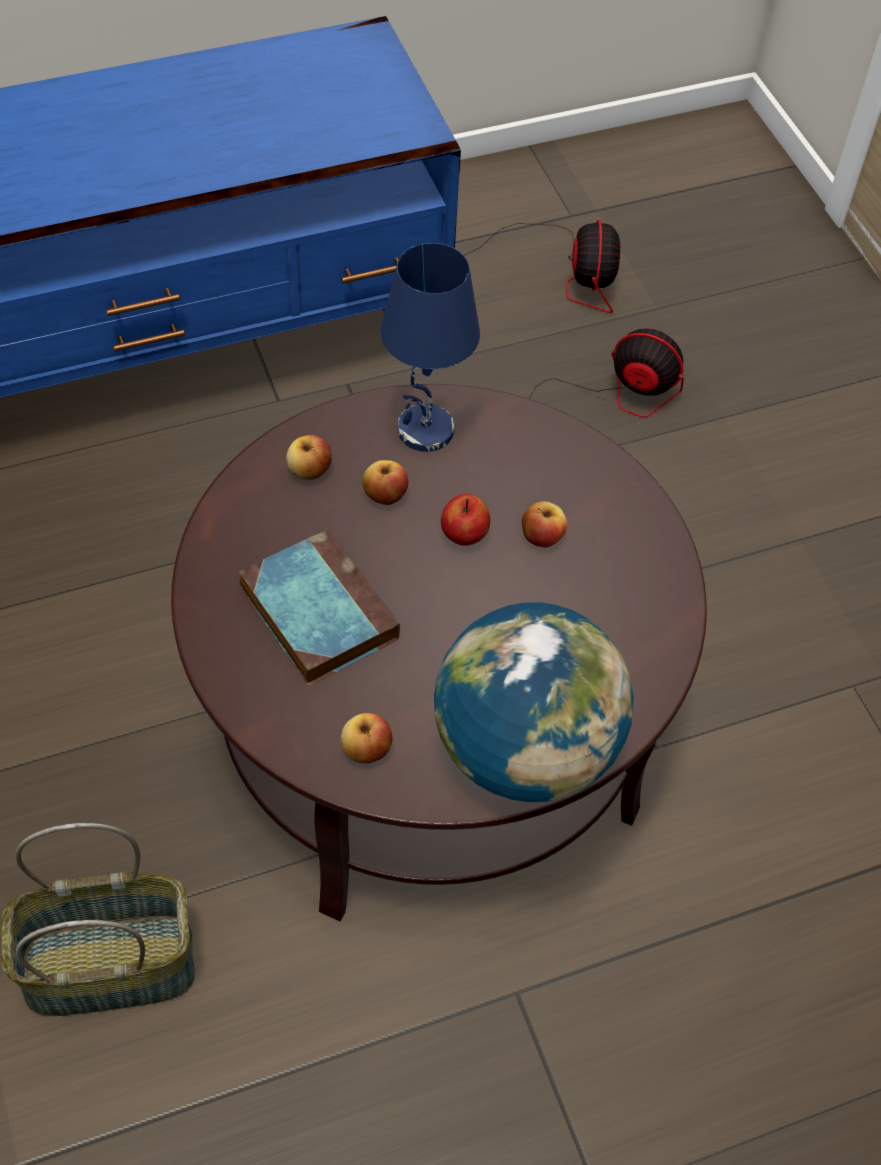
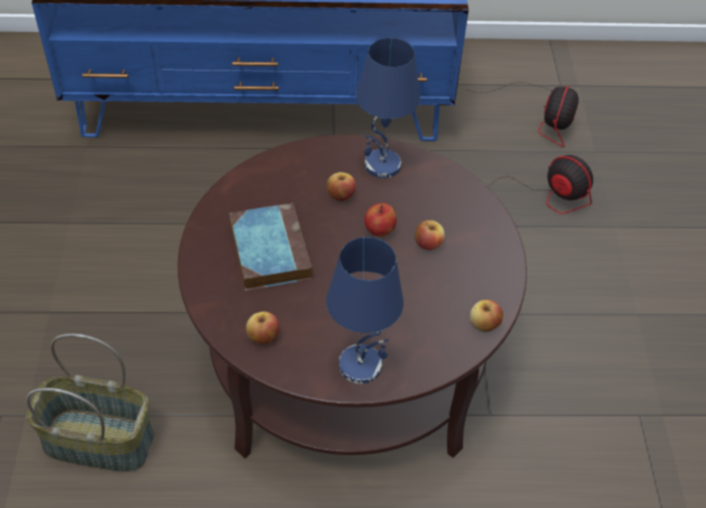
camera: 20 degrees right, 5 degrees down
(309, 471) = (301, 171): apple -> apple (484, 325)
(525, 750) = (361, 365): globe -> blue table lamp

